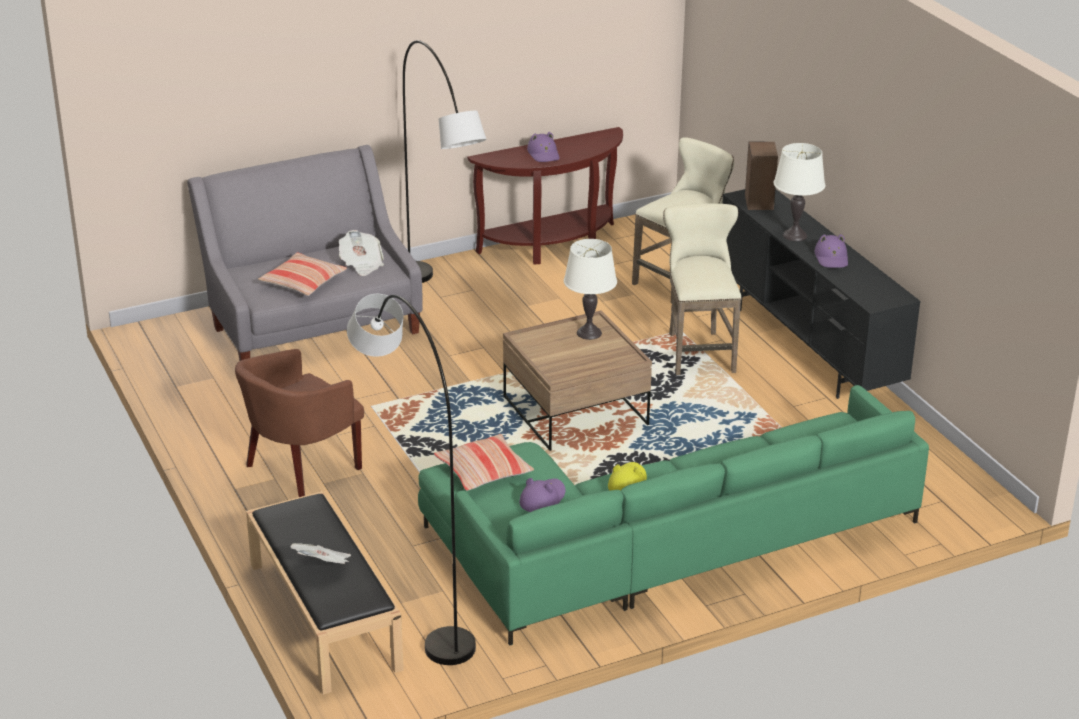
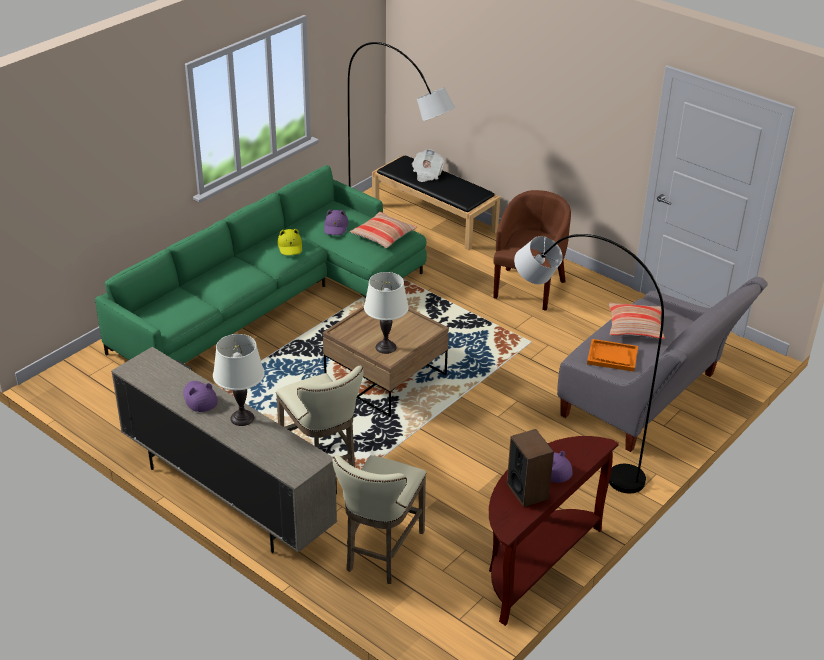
camera: 155 degrees right, 5 degrees up
(361, 264) = (612, 356): newspaper -> orange tray
(758, 202) = (294, 455): speaker -> speaker (527, 491)
(808, 348) = (226, 496): black tv stand -> beige tv stand

